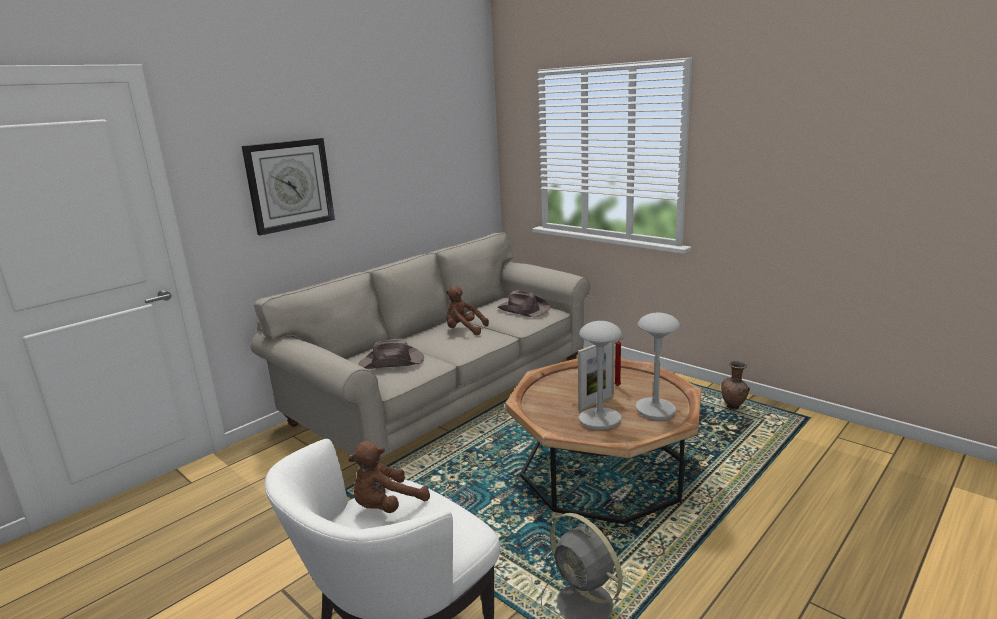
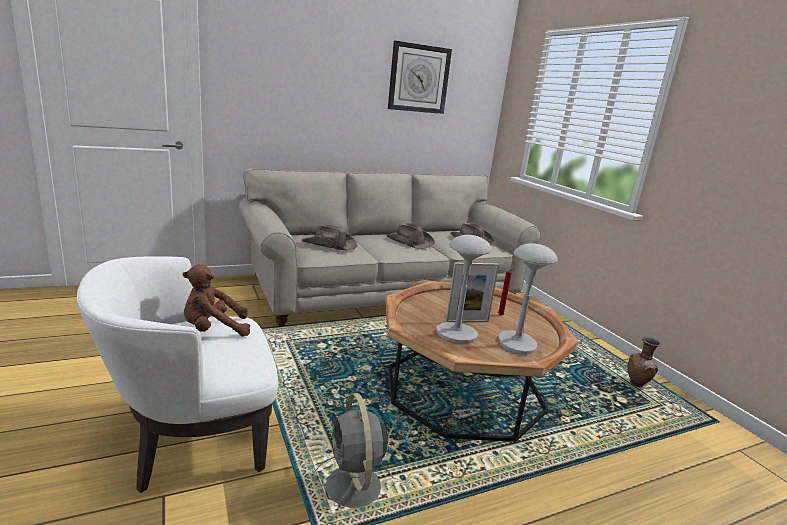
camera: 20 degrees right, 0 degrees up
(289, 185) = (298, 86): wall clock -> wall clock (419, 78)
(464, 330) = (409, 241): brown plush toy -> brown hat

